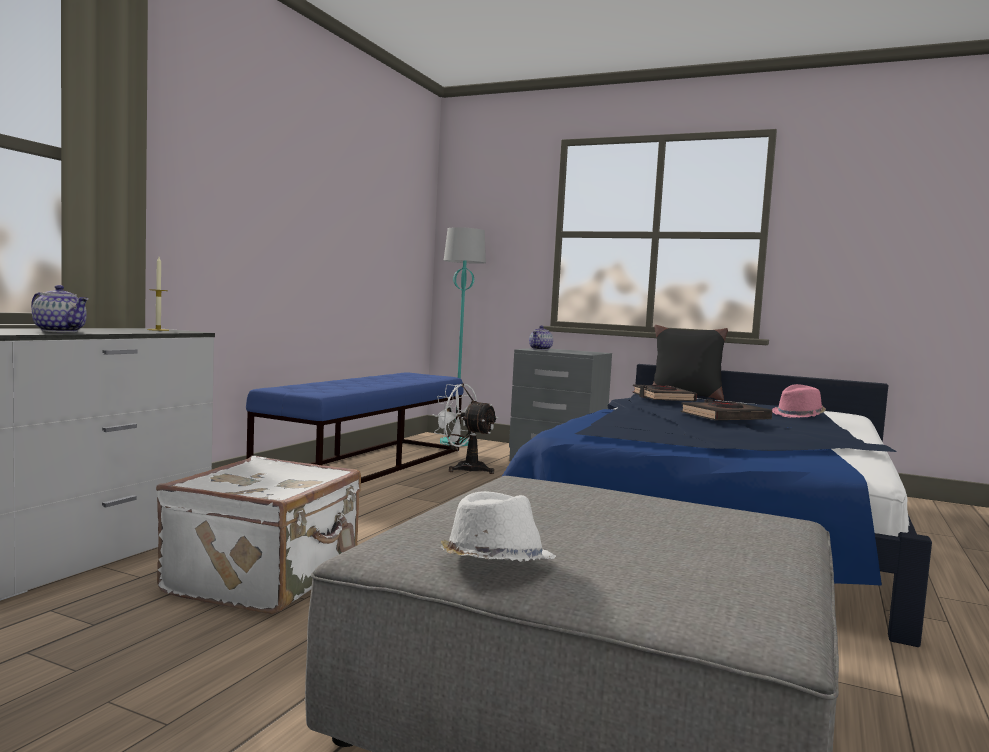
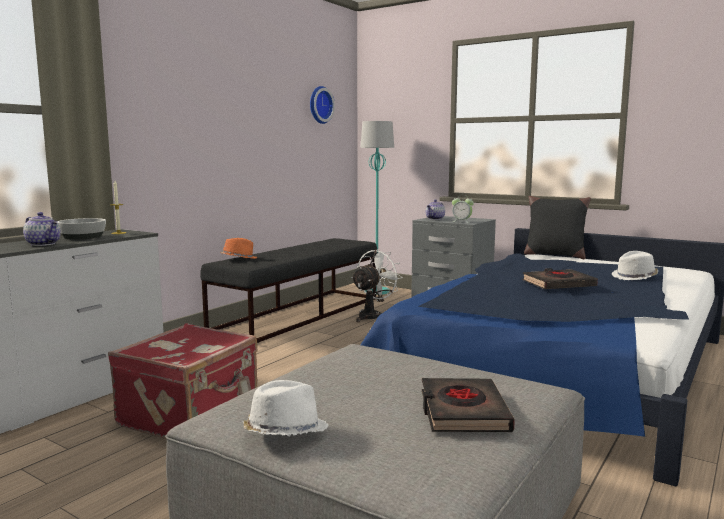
camera: 10 degrees right, 5 degrees up
(110, 330) = (82, 237): none -> bowl
(267, 579) = (191, 414): white suitcase -> red suitcase
(297, 386) = (238, 259): none -> orange hat
(367, 465) = (299, 314): blue bench -> black bench
(395, 203) = (319, 105): none -> wall clock
(464, 468) = (373, 316): white fan -> white fan turned 90 degrees clockwise
(576, 352) = (461, 221): none -> alarm clock
(662, 398) = (524, 261): black book -> black book (463, 412)
(799, 416) = (635, 277): pink hat -> white hat

